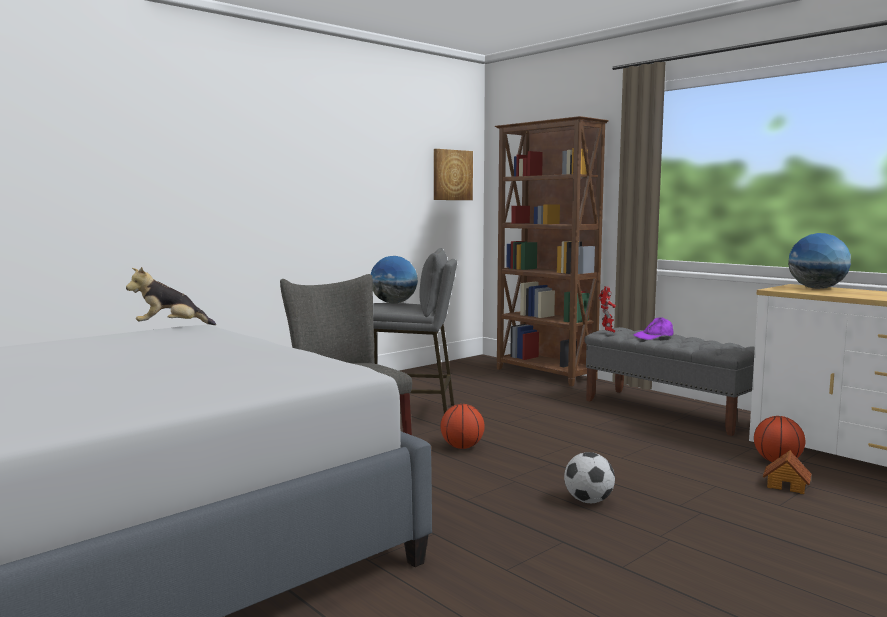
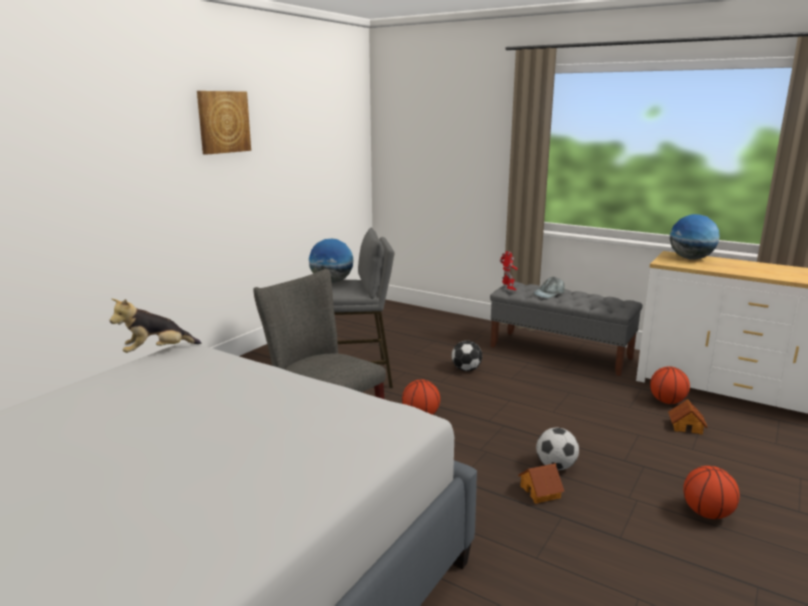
camera: 15 degrees left, 10 degrees up
(452, 175) = (346, 139): picture -> picture (223, 122)
(543, 416) = (466, 369): none -> football
(545, 374) = (440, 318): brown bookcase -> none
(553, 519) = (540, 492): none -> toy house
(654, 336) = (549, 293): purple cap -> grey cap
(753, 561) = (706, 513): none -> basketball

